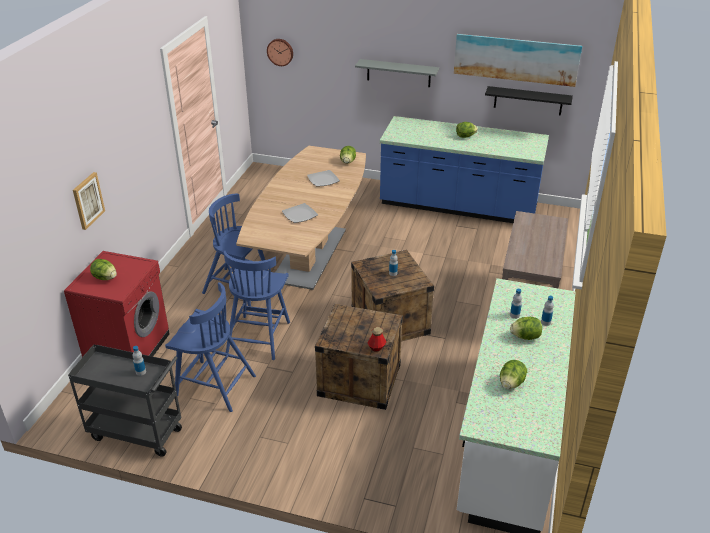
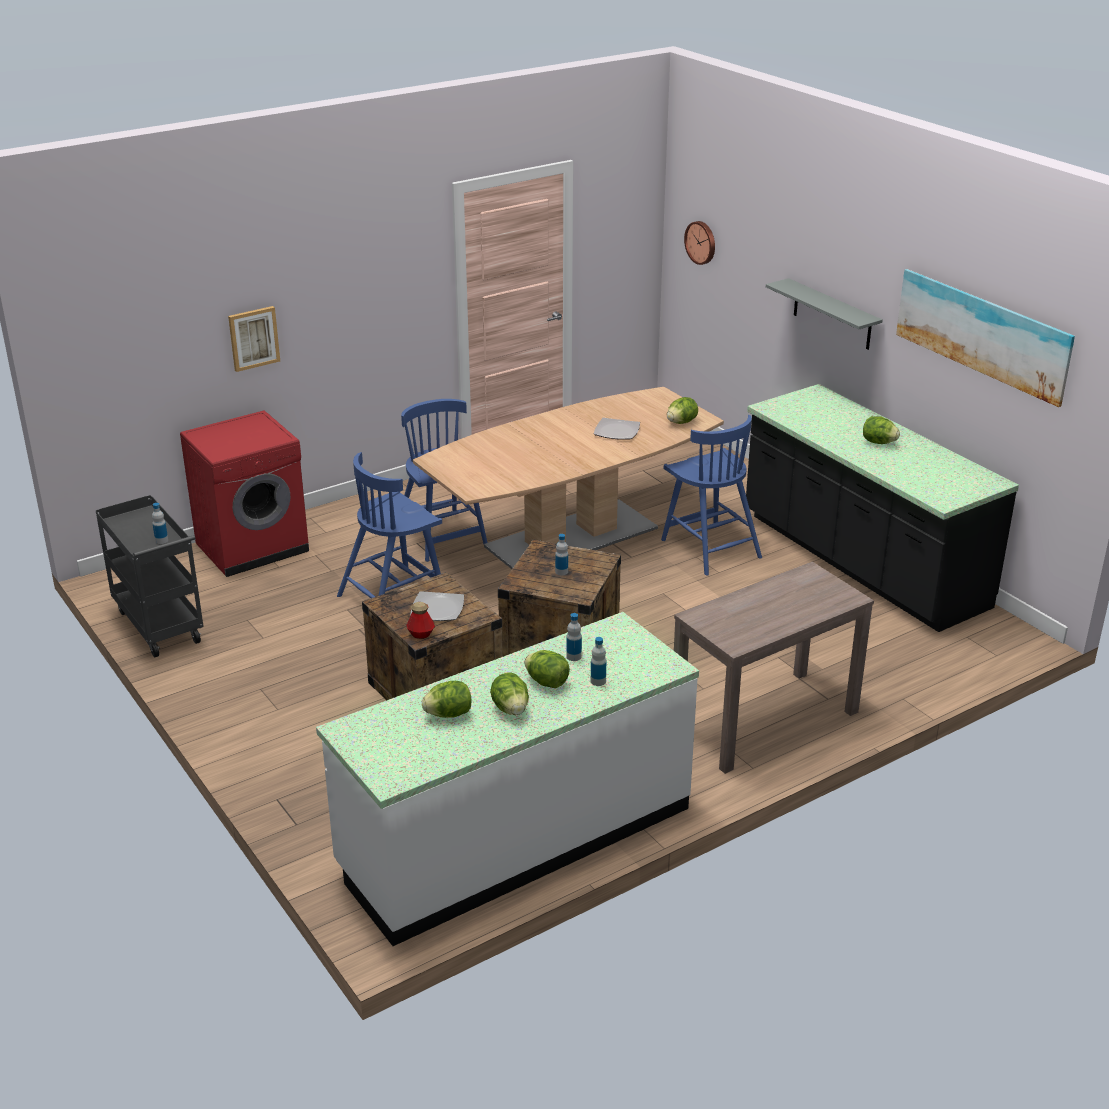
camera: 40 degrees right, 5 degrees down
(105, 278) = (229, 436): lettuce -> lettuce (510, 709)
(214, 385) = (284, 619): blue chair -> blue chair (709, 547)
(300, 215) = (527, 458): plate -> plate (438, 609)
(458, 206) = (861, 562): blue counter -> black counter
(528, 101) = (995, 413): black shelf -> none

